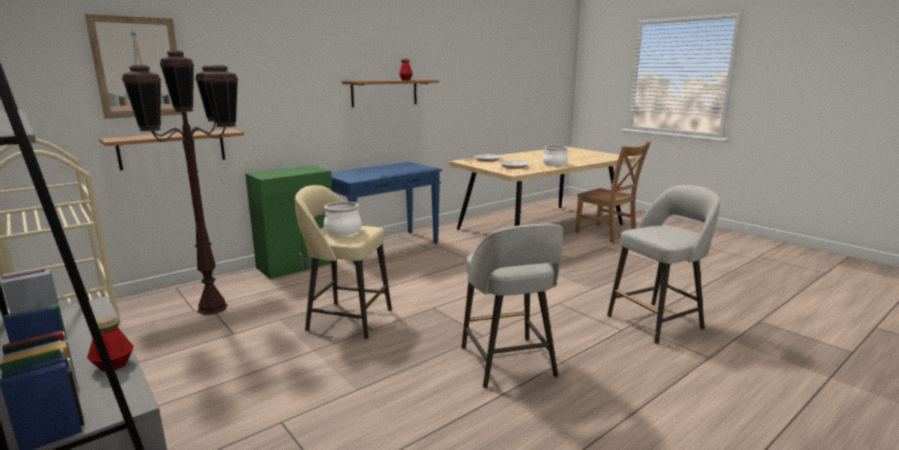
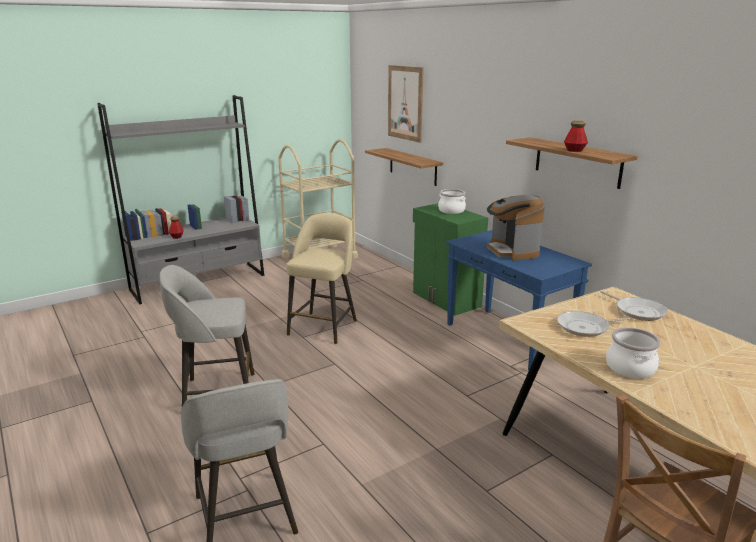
camera: 95 degrees right, 5 degrees up
(212, 308) = (358, 281): brown floor lamp -> none
(342, 231) = (318, 254): cooking pot -> cooking pot (451, 210)
(382, 171) = (512, 251): none -> coffee machine

